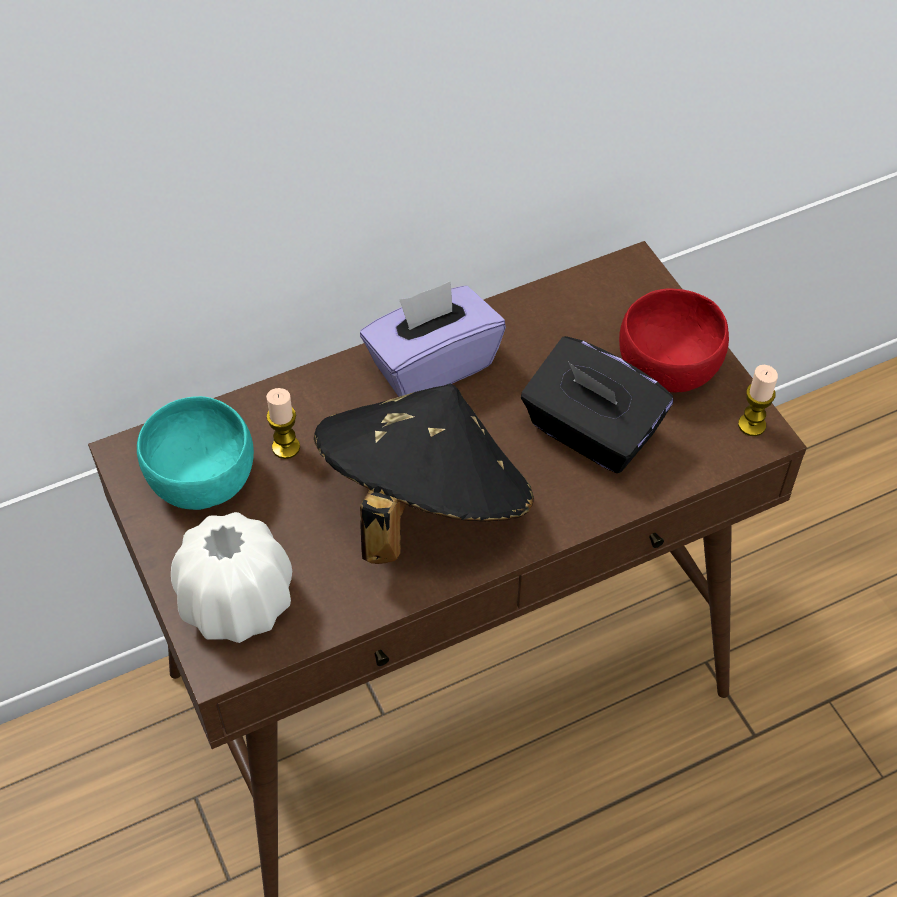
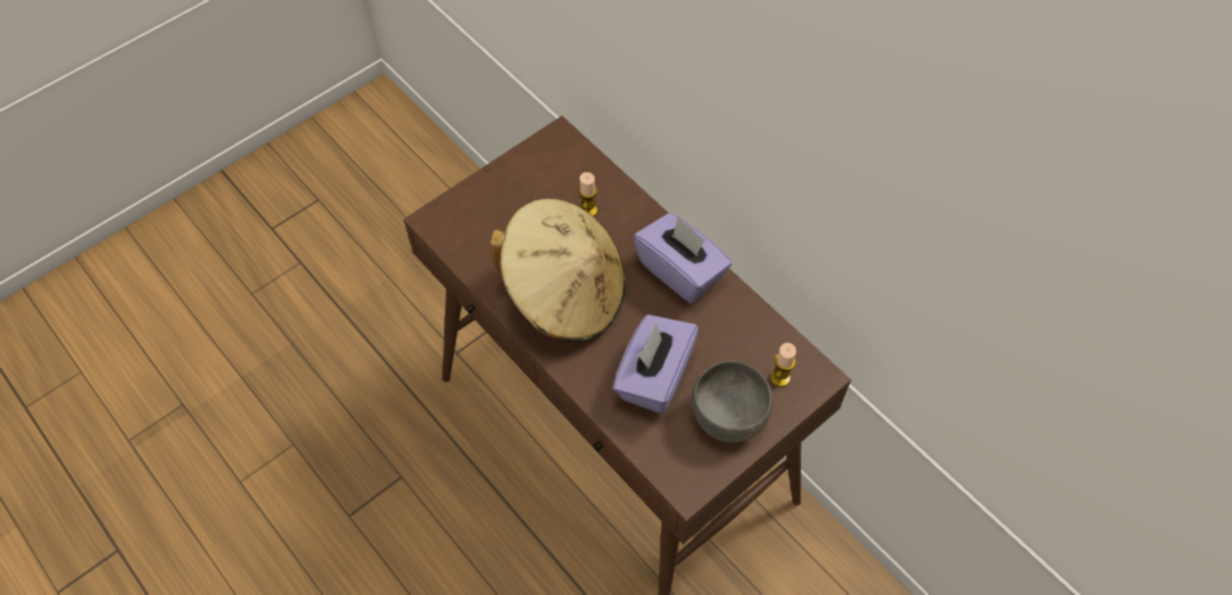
camera: 75 degrees right, 5 degrees up
(203, 480) = (551, 177): turquoise bowl -> none
(237, 603) = (471, 218): white vase -> none
(423, 506) = (565, 293): black hat -> beige hat
(591, 432) = (654, 377): black tissue box -> purple tissue box
(669, 367) = (730, 416): red bowl -> grey bowl
(751, 425) = (694, 480): candle -> candle (780, 378)

